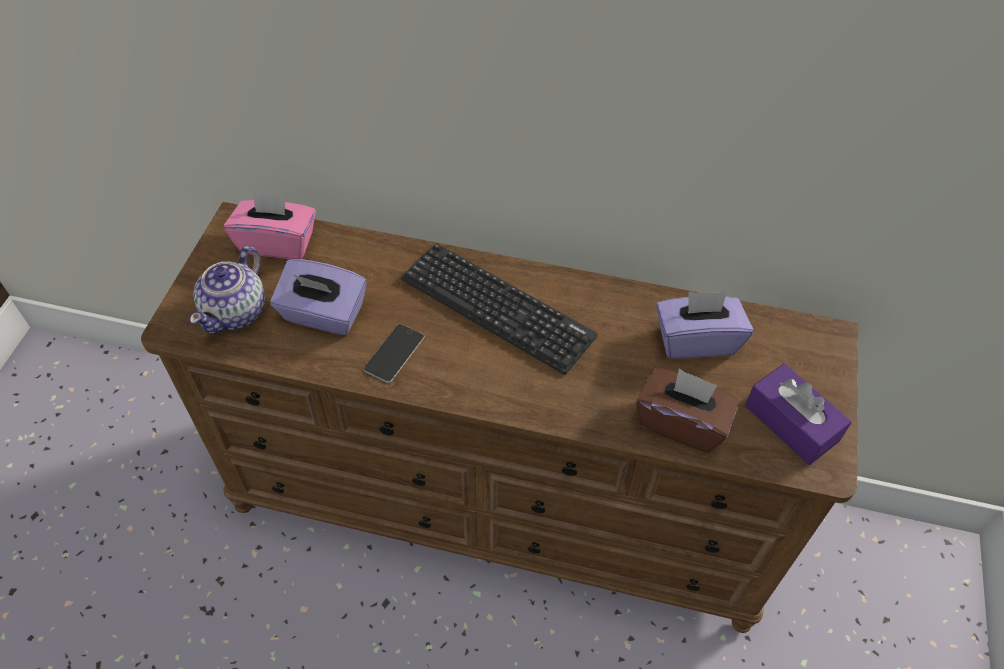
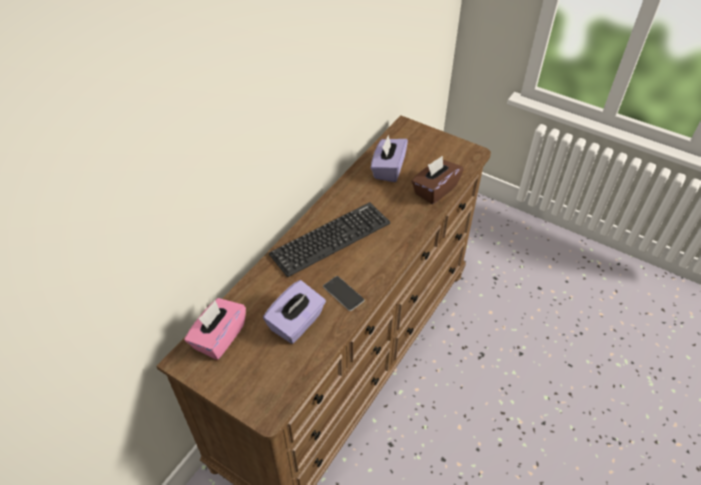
camera: 70 degrees left, 5 degrees down
(236, 311) = (270, 372): teapot -> none
(791, 423) = (448, 155): purple tissue box -> none

